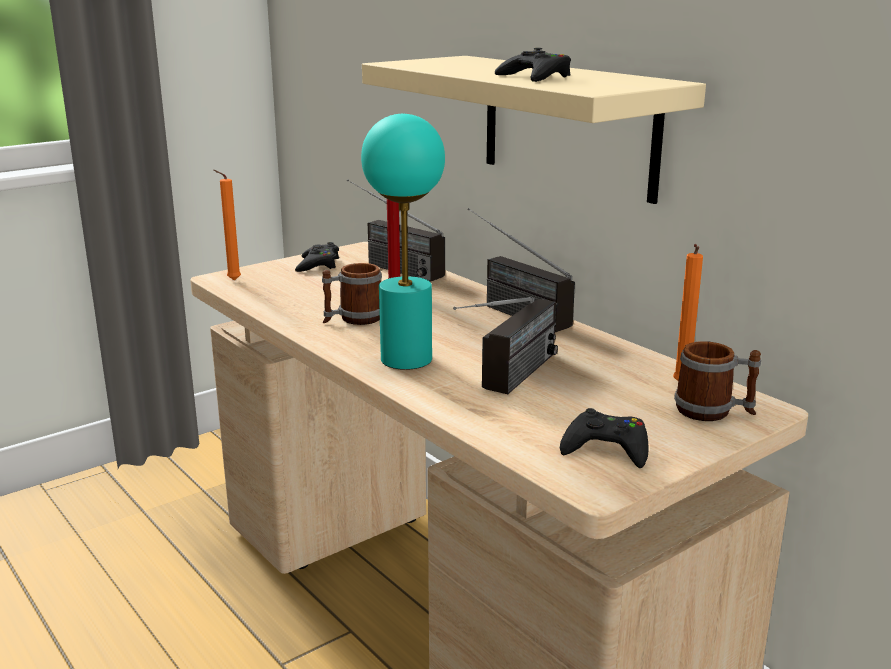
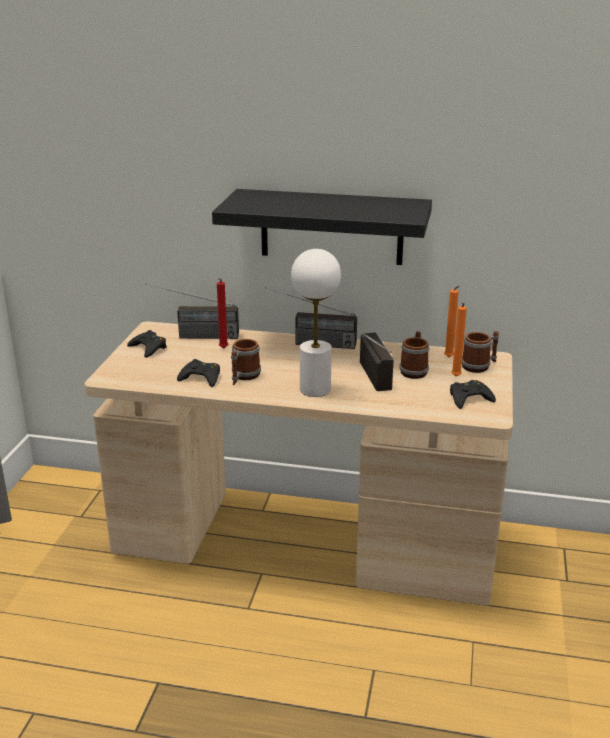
camera: 40 degrees left, 5 degrees up
(232, 281) = (118, 377): orange candle -> orange candle (456, 377)
(407, 359) = (315, 389): turquoise table lamp -> white table lamp
(535, 77) = (350, 210): black game controller -> black game controller (201, 378)
(568, 125) = (331, 227): beige shelf -> black shelf
(591, 383) = (414, 370): none -> mug

